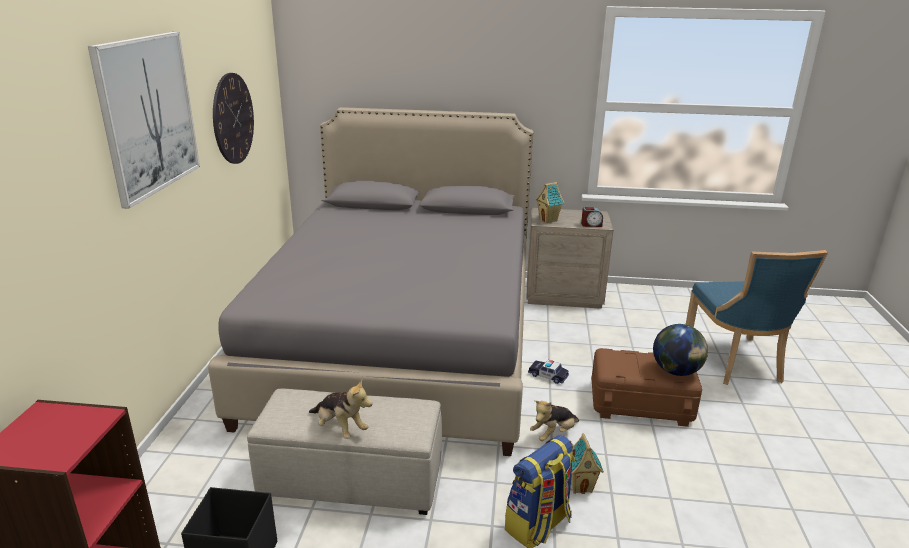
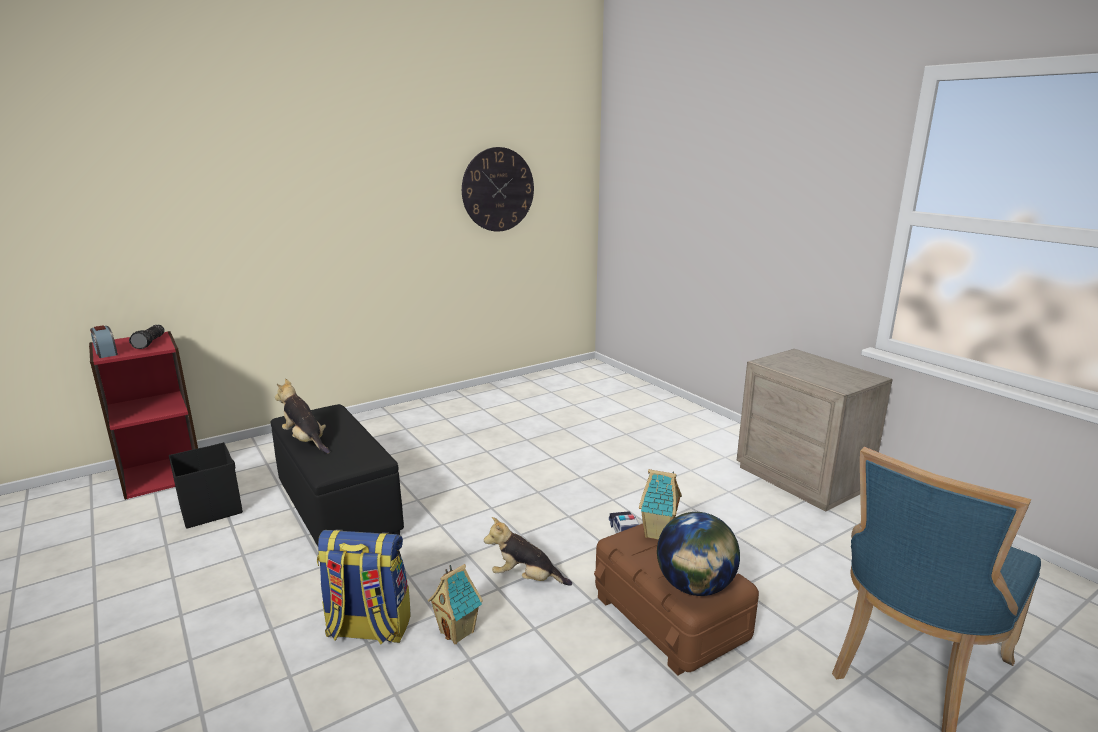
camera: 50 degrees right, 5 degrees down
(66, 420) = (151, 342): none -> flashlight
(148, 115) = (362, 162): picture -> none
(340, 428) = (305, 441): plush toy -> plush toy turned 135 degrees clockwise
(353, 481) = (338, 509): beige ottoman -> black ottoman
(402, 340) = (559, 441): grey bed -> none
(548, 220) = (781, 363): toy house -> toy house (659, 534)
(591, 225) = (826, 382): alarm clock -> alarm clock (106, 353)

